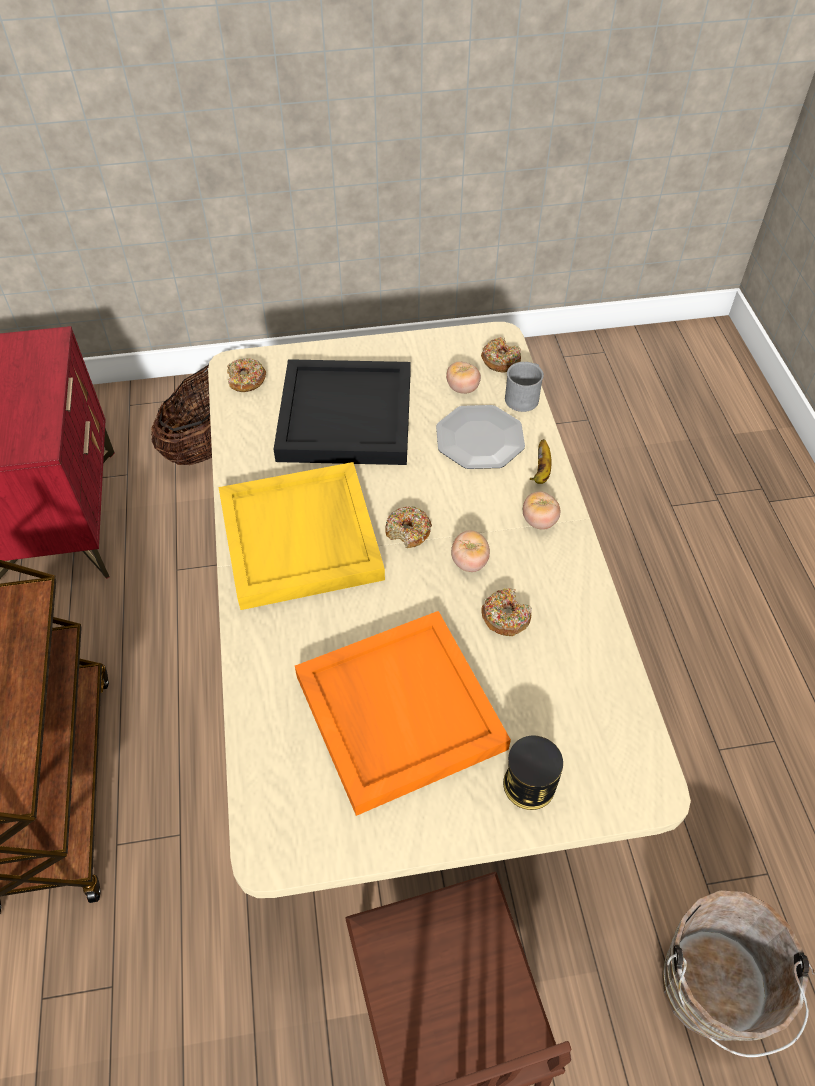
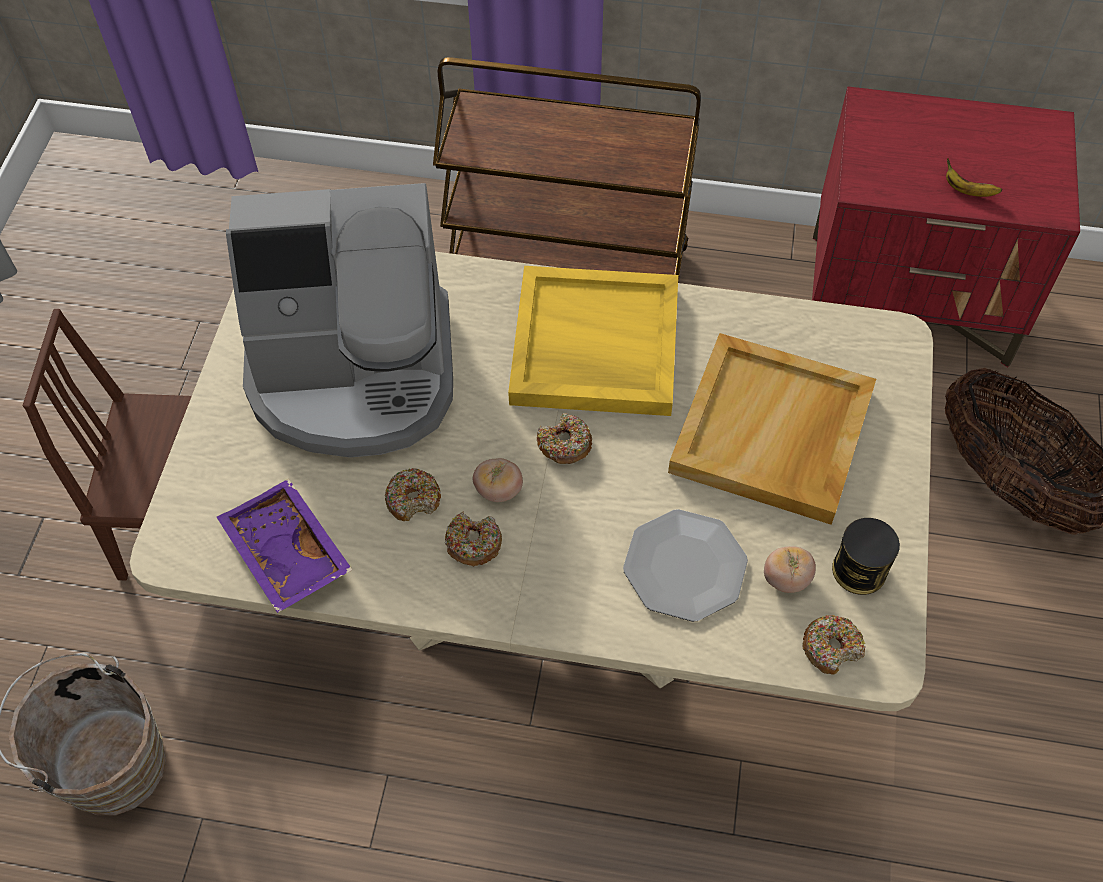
camera: 110 degrees right, 5 degrees up
(246, 380) = (867, 345): donut -> donut (473, 543)
(347, 415) = (773, 433): black tray -> beige tray
(397, 711) = (354, 374): orange tray -> coffee machine
(524, 396) = (749, 651): grey mug -> none
(529, 784) = (230, 453): can -> can (859, 570)
(539, 521) = (527, 583): tomato -> none
(541, 471) = (605, 617): banana -> banana (967, 191)
(603, 693) = (284, 554): none -> purple tray

